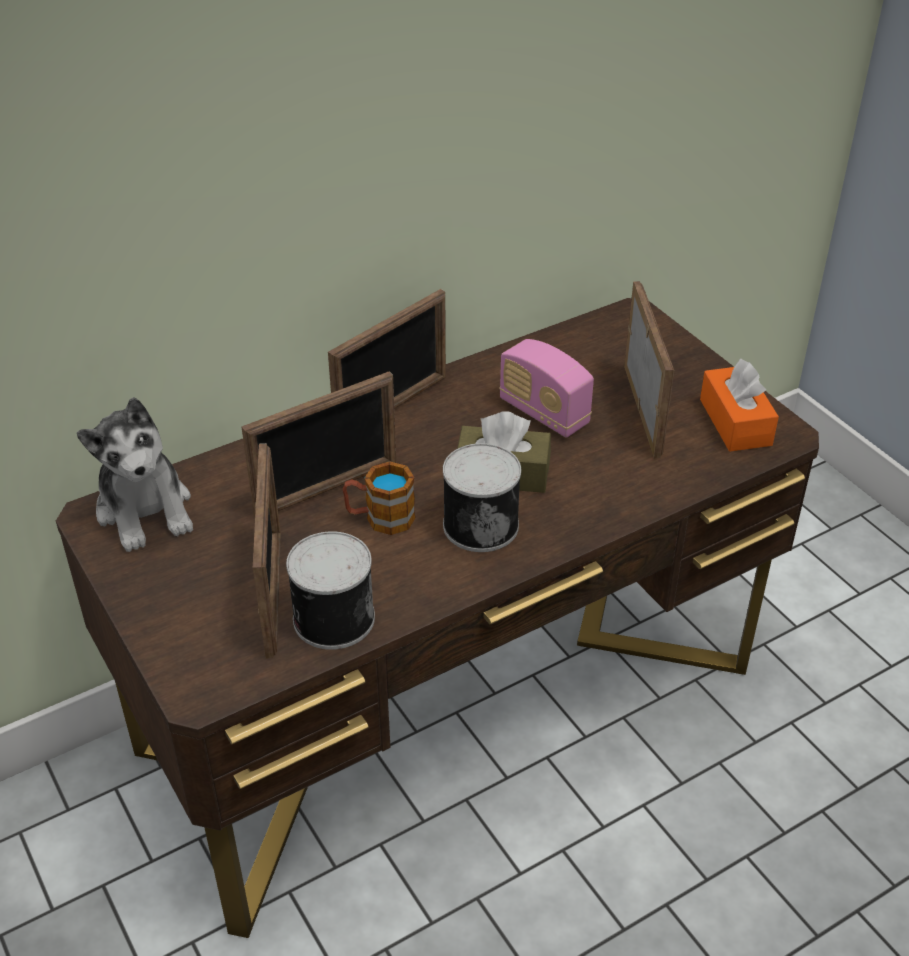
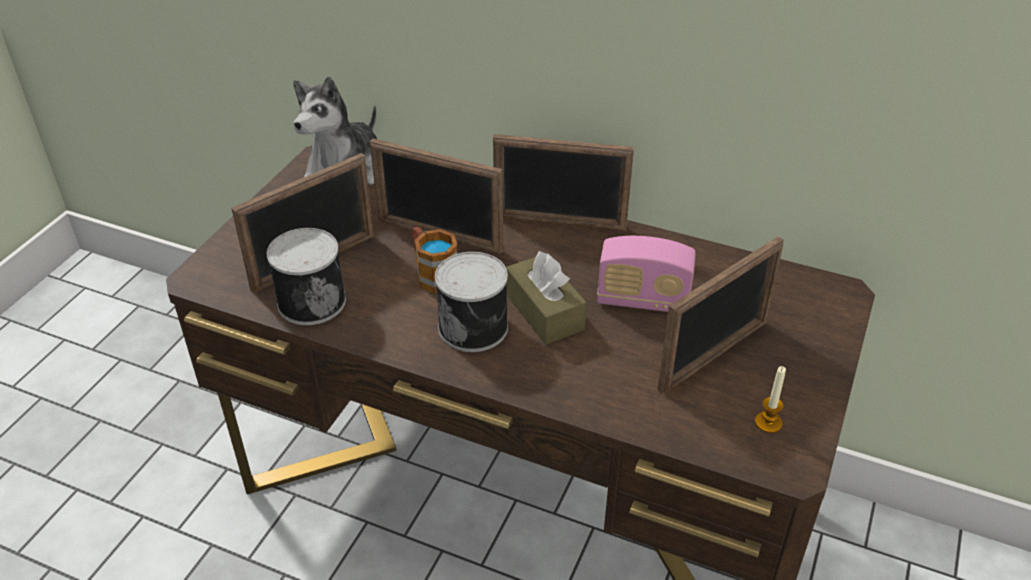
camera: 55 degrees right, 0 degrees up
(543, 413) = (643, 300): radio -> radio turned 90 degrees counterclockwise
(735, 422) = (768, 423): orange tissue box -> candle

